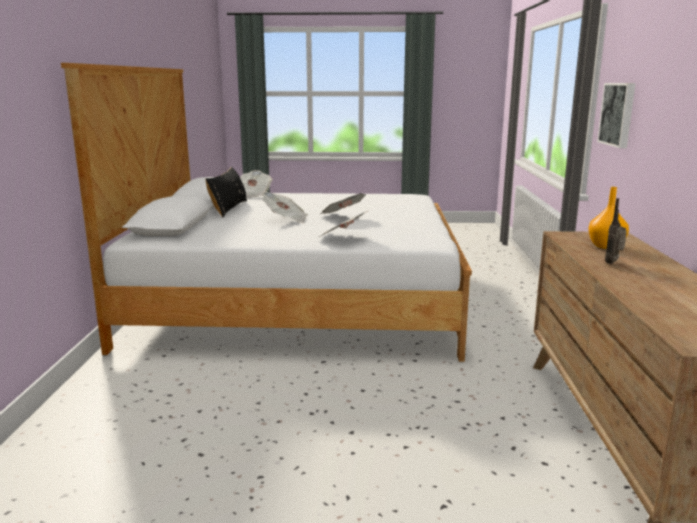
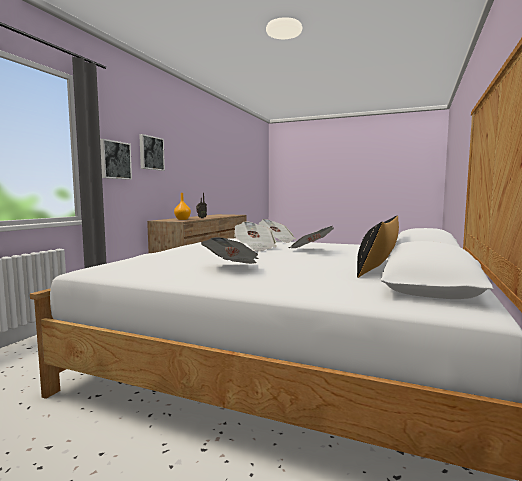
camera: 160 degrees left, 10 degrees down
(253, 195) = (347, 285): newspaper -> newspaper (233, 268)
(664, 95) = (151, 153): none -> picture

